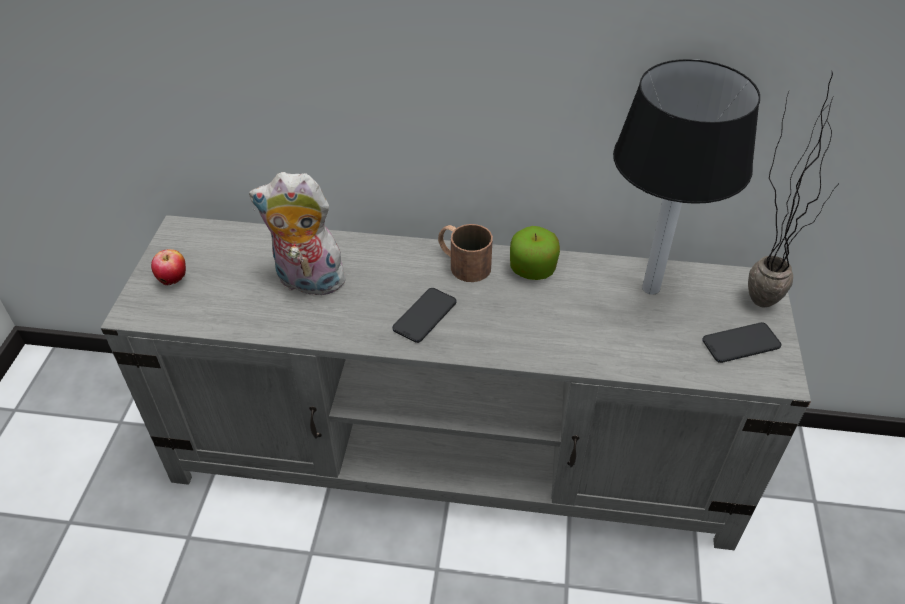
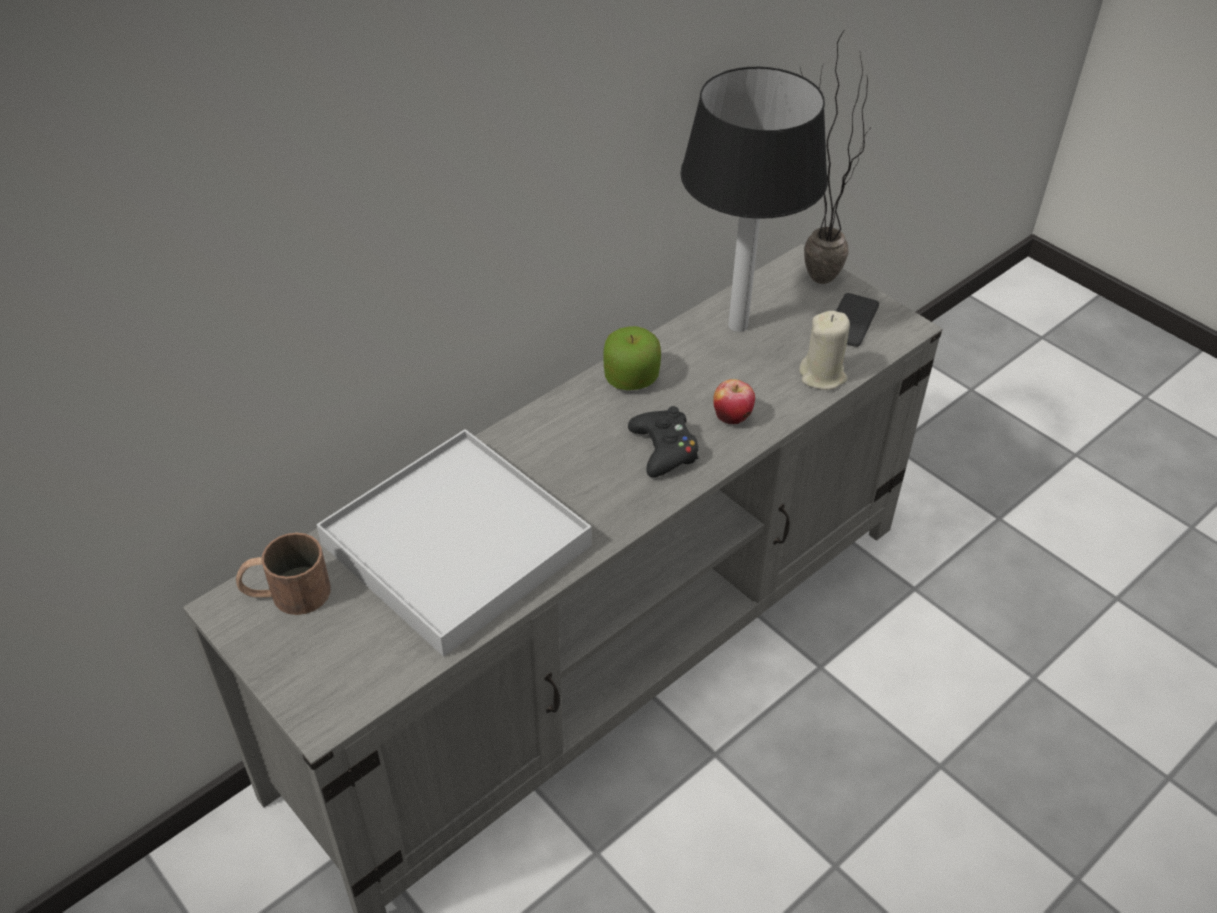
camera: 50 degrees left, 0 degrees up
(174, 281) = (314, 655): apple -> apple (732, 417)
(307, 282) = (456, 544): plush toy -> white tray
(425, 315) = (606, 485): phone -> none
(462, 263) = (567, 417): brown mug -> brown mug (286, 593)
(487, 323) = (664, 449): none -> black game controller
(661, 361) = (823, 376): none -> beige candle

